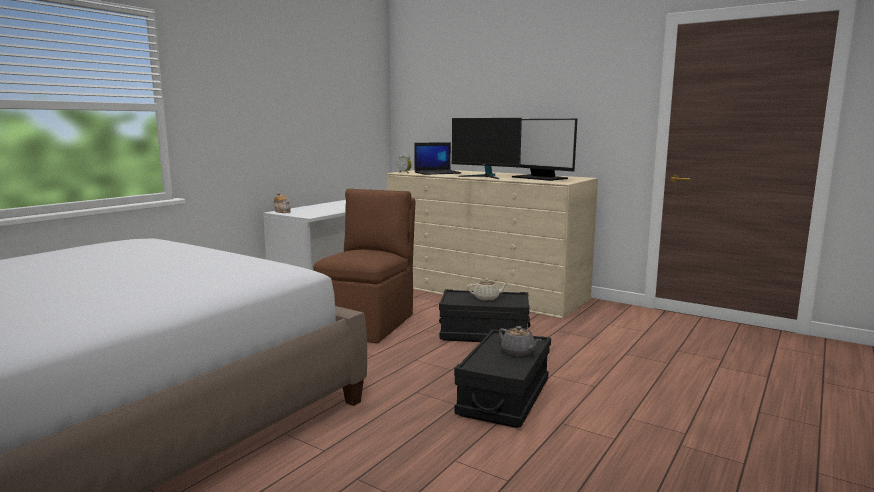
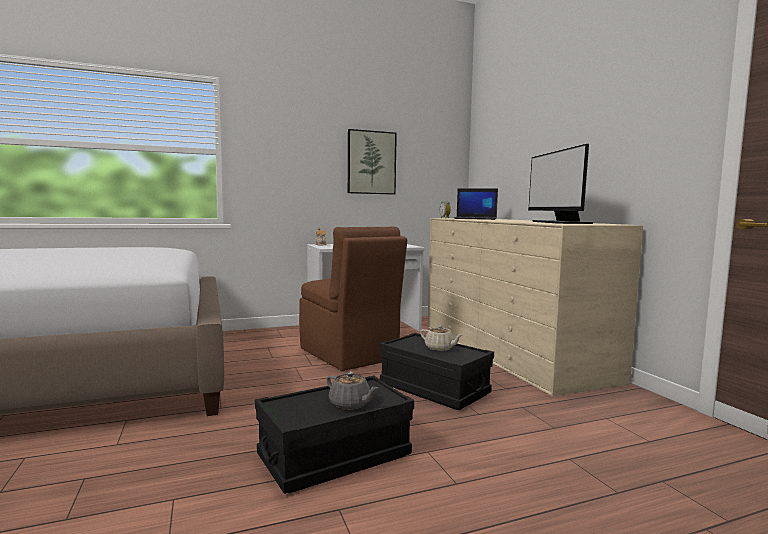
camera: 35 degrees right, 5 degrees down
(313, 114) = (371, 162): none -> picture
(368, 324) = (349, 354): brown chair -> brown chair turned 90 degrees clockwise
(485, 177) = (504, 220): monitor -> none
(518, 352) = (350, 404): grey teapot -> grey teapot turned 45 degrees counterclockwise

